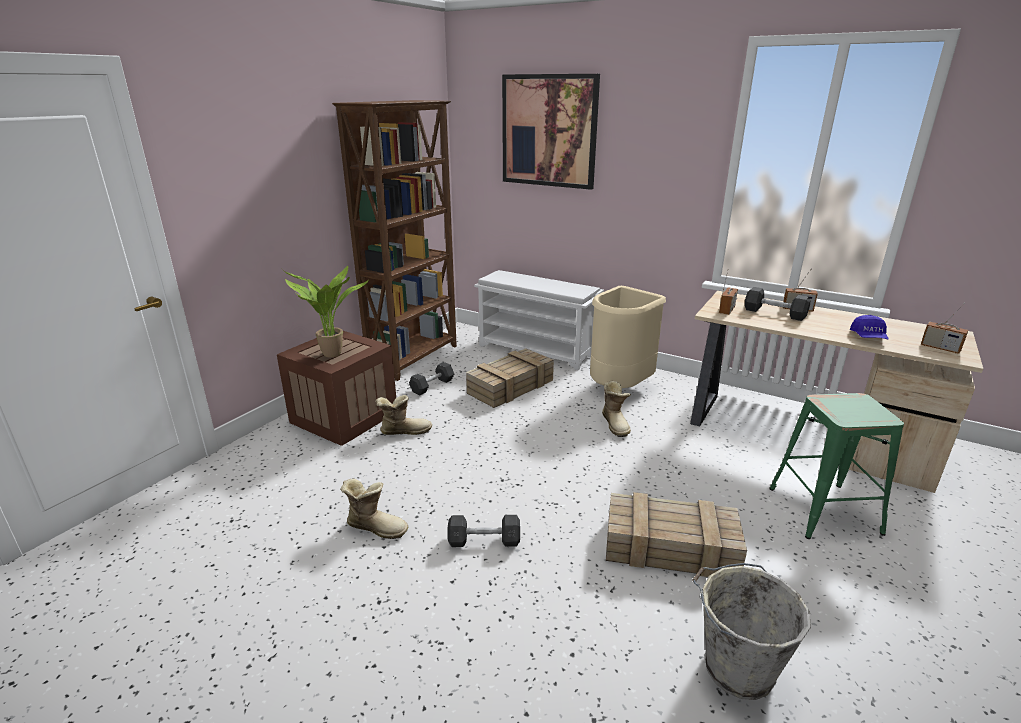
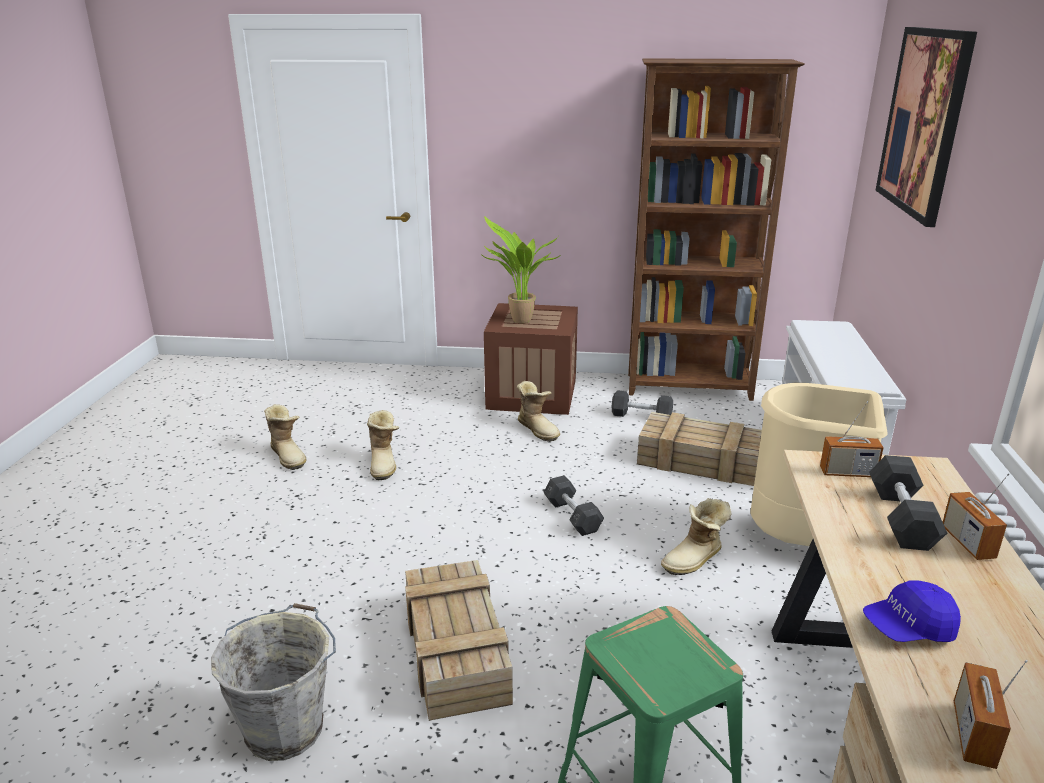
camera: 65 degrees right, 0 degrees up
(286, 594) = (289, 456): none -> boot
(484, 541) = (396, 523): grey dumbbell -> grey dumbbell (572, 516)

